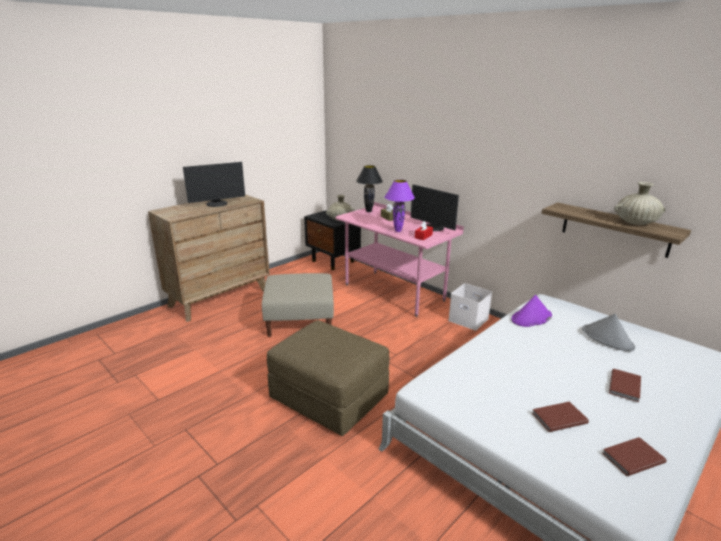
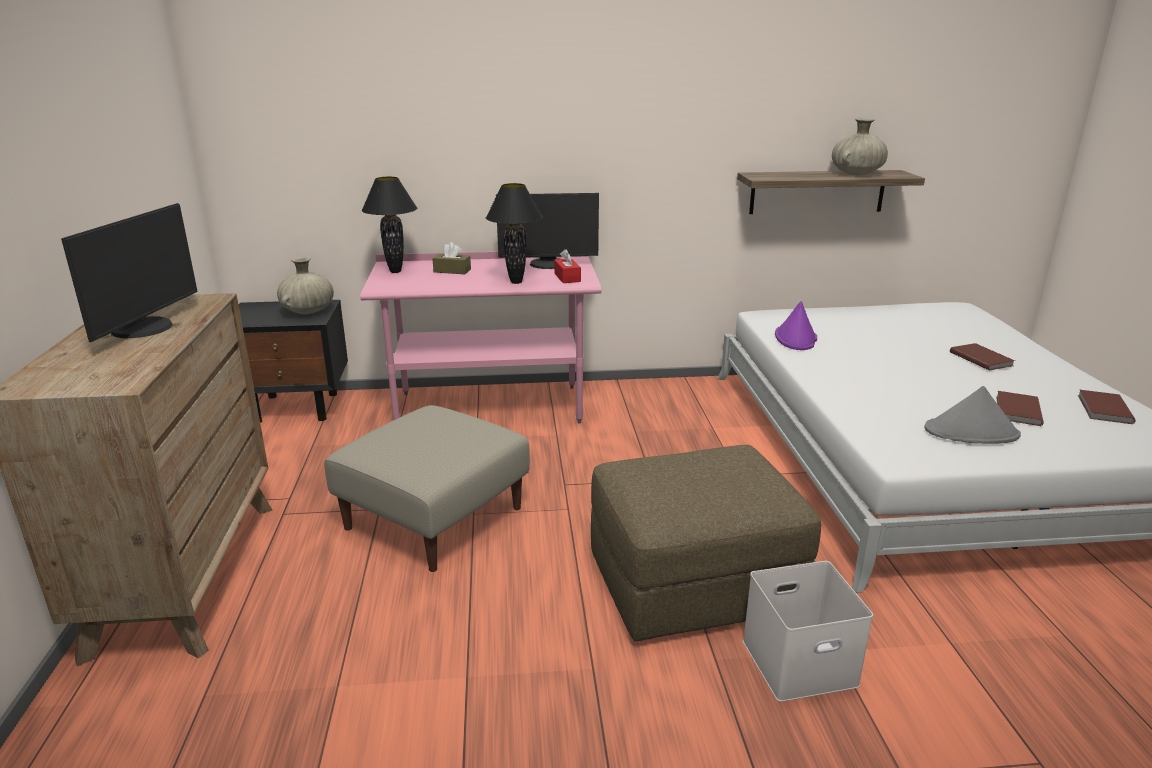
camera: 50 degrees left, 0 degrees up
(397, 231) = (515, 282): purple table lamp -> black table lamp
(467, 319) = (639, 396): white storage box -> white storage box (798, 664)
(607, 338) = (885, 326): grey hat -> grey hat (971, 432)

